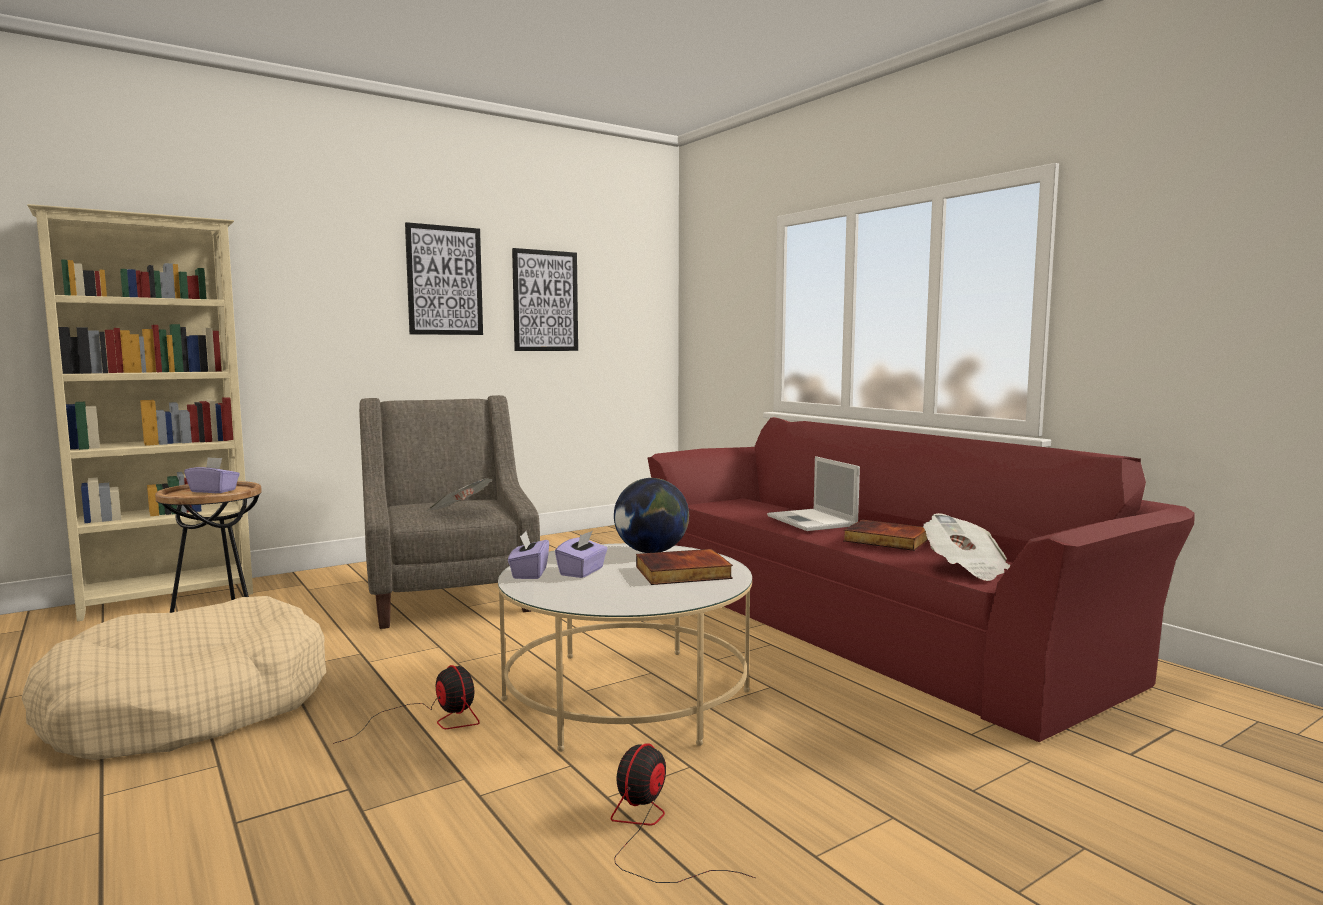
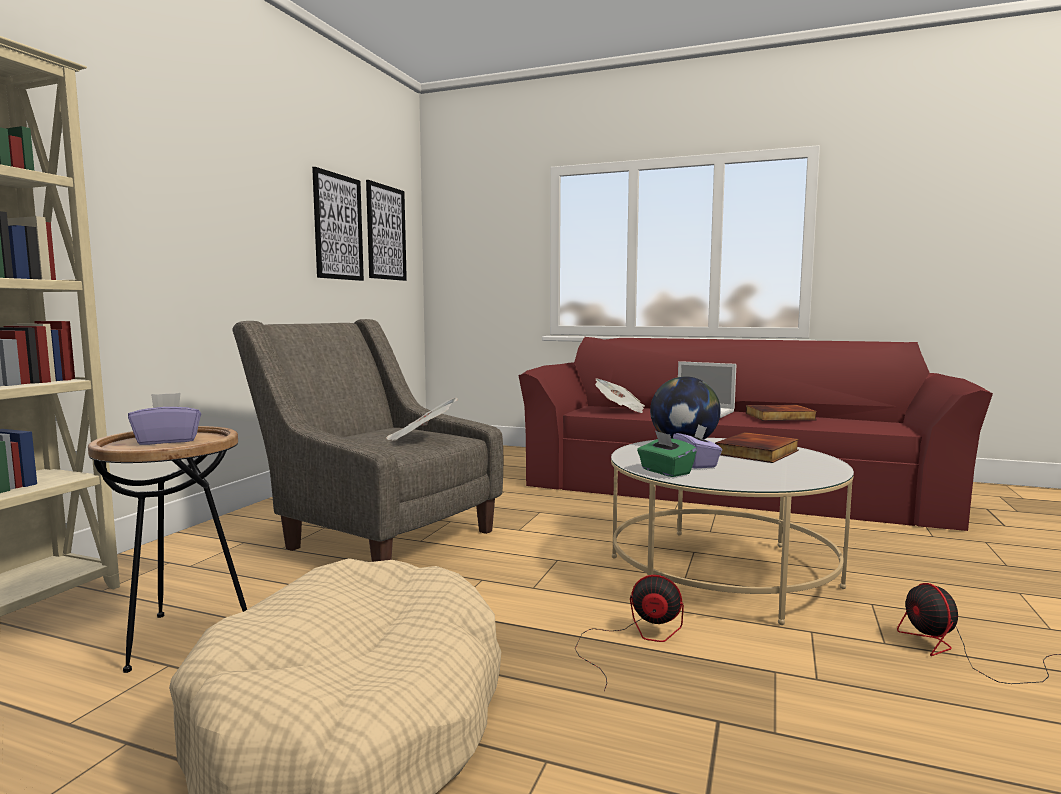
camera: 35 degrees left, 0 degrees up
(444, 280) = (258, 193): picture -> picture (386, 233)
(529, 573) = (665, 472): purple tissue box -> green tissue box
(965, 569) = (867, 426): newspaper -> newspaper (620, 410)

